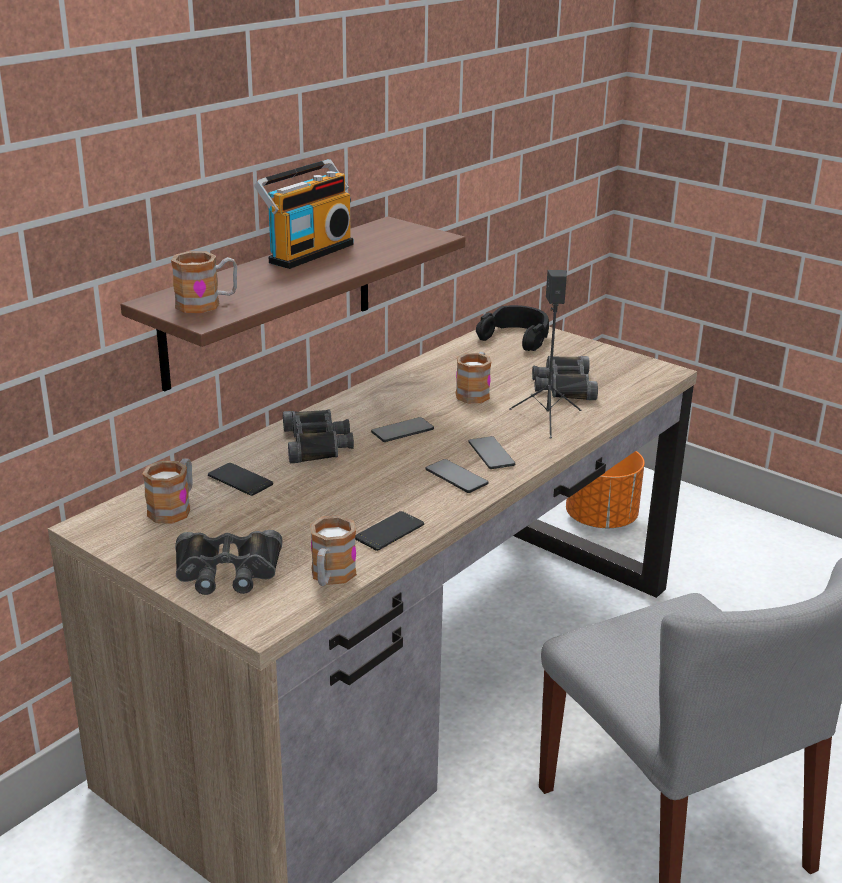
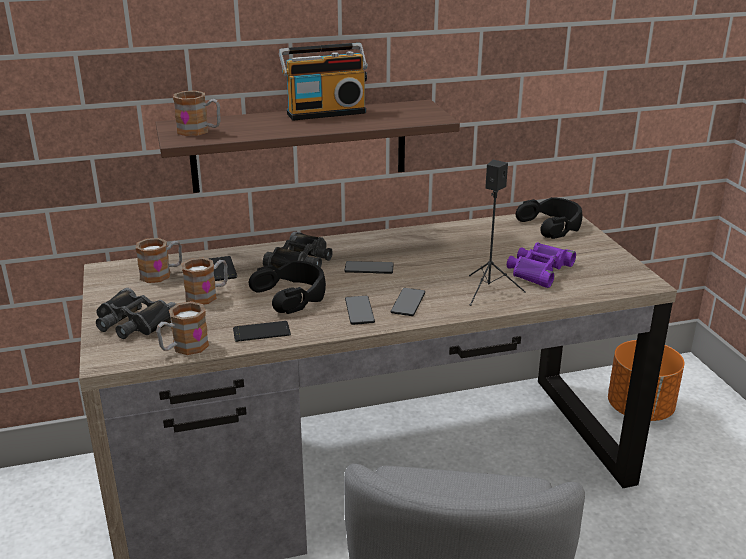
camera: 35 degrees right, 0 degrees up
(363, 483) = (292, 295): none -> black headphones
(474, 392) = (460, 256): mug -> mug (207, 295)
(563, 386) = (538, 270): black binoculars -> purple binoculars

